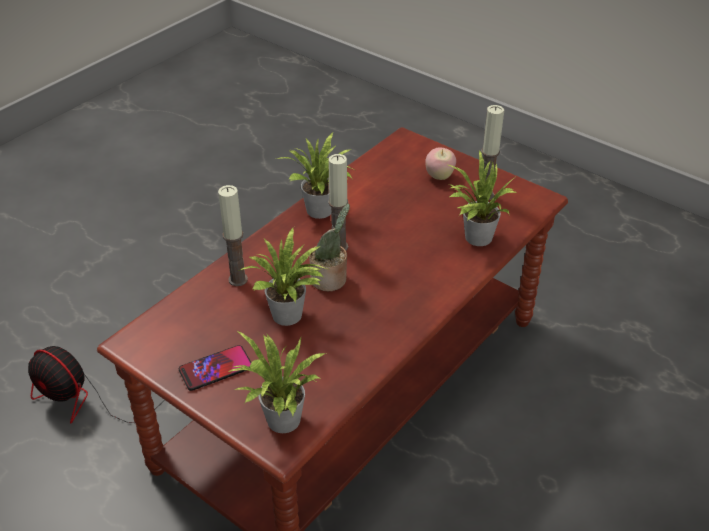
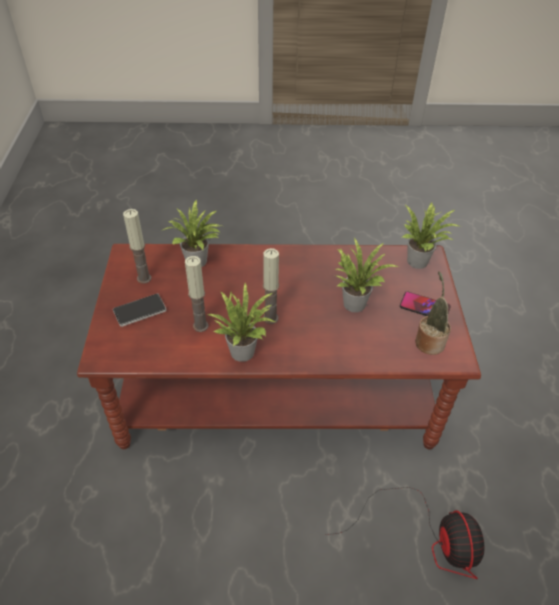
camera: 130 degrees left, 5 degrees up
(238, 279) = (354, 347): candle -> candle (200, 326)
(331, 280) = (305, 303): potted plant -> potted plant (429, 341)
(439, 176) = (140, 311): apple -> phone

